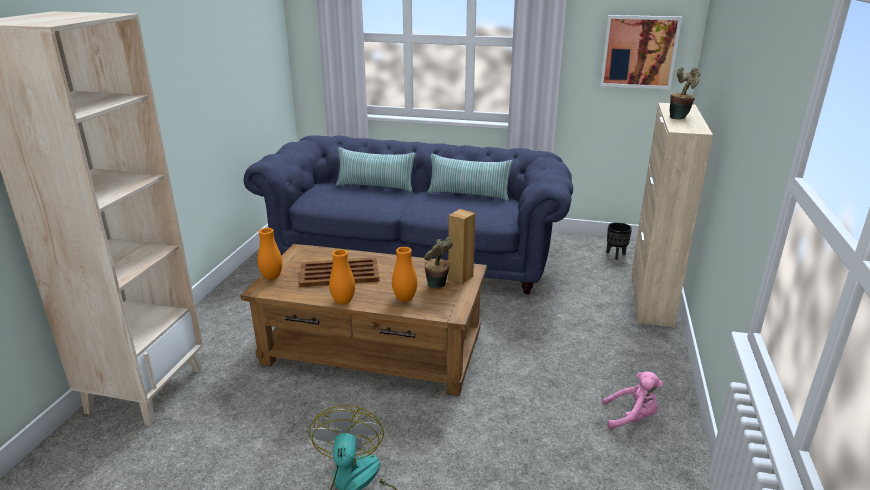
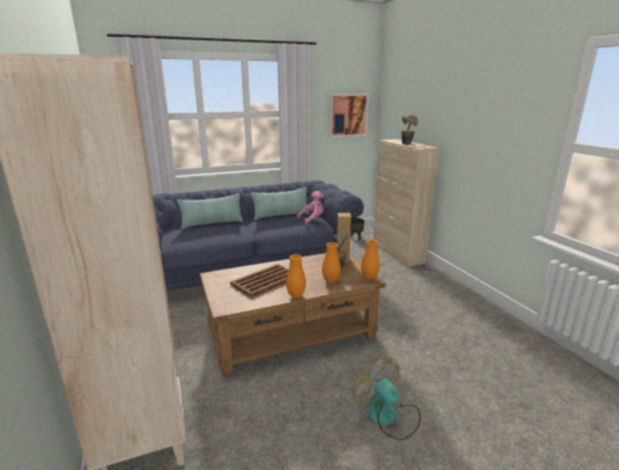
camera: 35 degrees left, 5 degrees down
(272, 277) = (219, 298): orange vase -> orange vase (369, 278)
(631, 417) = (464, 311): pink plush toy -> pink plush toy (312, 219)

